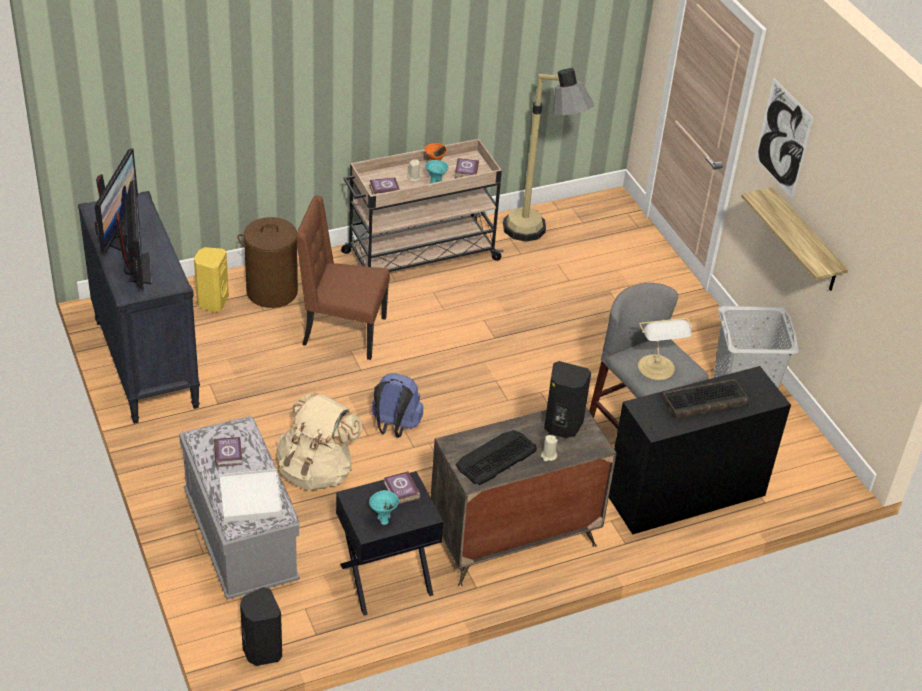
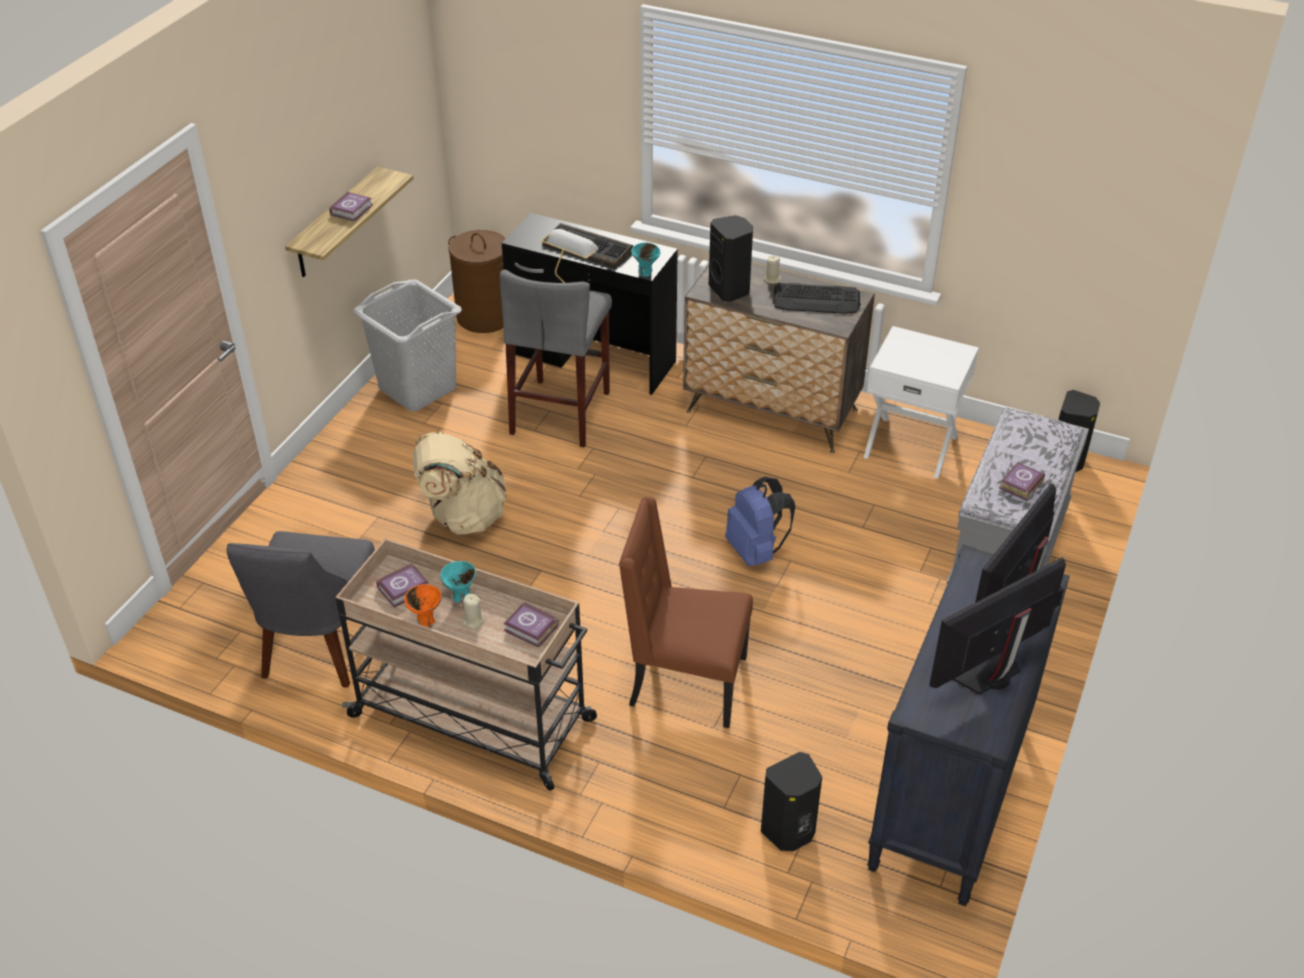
camera: 130 degrees left, 0 degrees up
(212, 302) = (789, 832): yellow speaker -> black speaker
(250, 498) = (1034, 439): white tray -> none
(272, 291) = (701, 794): brown laundry basket -> brown laundry basket (484, 316)
(316, 471) = (877, 560): beige backpack -> beige backpack (462, 516)
(342, 332) = (685, 683): brown chair -> brown chair turned 135 degrees clockwise
(383, 518) = (939, 352): turquoise bowl -> turquoise bowl (645, 272)
(386, 580) = (911, 445): black nightstand -> white nightstand
(401, 491) = (902, 360): book -> book (353, 209)
(537, 238) = (319, 646): floor lamp -> grey chair
(783, 138) = (271, 183): picture -> none

